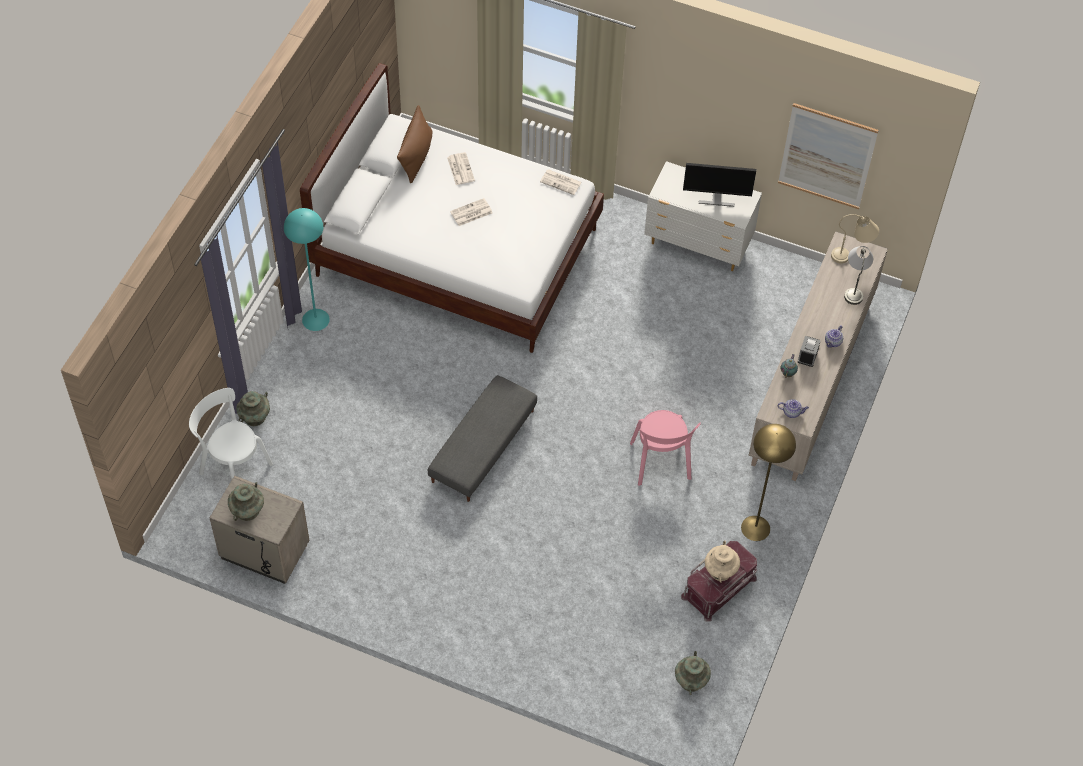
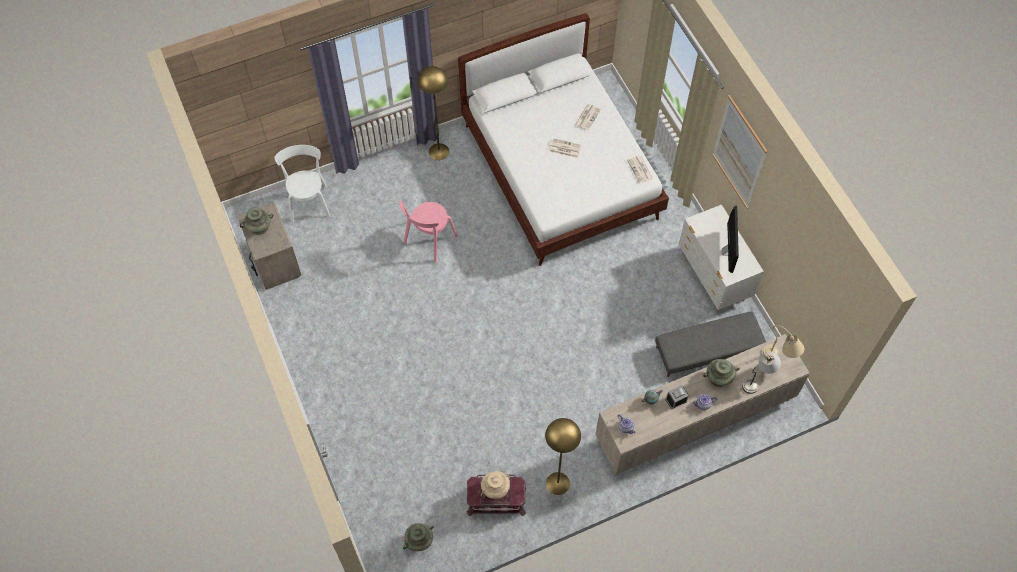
camera: 45 degrees right, 5 degrees up
(255, 417) = (349, 182): turquoise vase -> turquoise vase (719, 378)
(315, 320) = (438, 151): turquoise floor lamp -> yellow floor lamp
(416, 156) = (570, 90): brown pillow -> none
(483, 446) = (452, 298): grey ottoman -> grey ottoman (708, 349)
(660, 464) = (543, 395): pink chair -> pink chair (429, 241)
(716, 199) = (728, 252): monitor -> monitor turned 135 degrees counterclockwise
(827, 156) = (805, 275): picture -> picture (739, 153)

